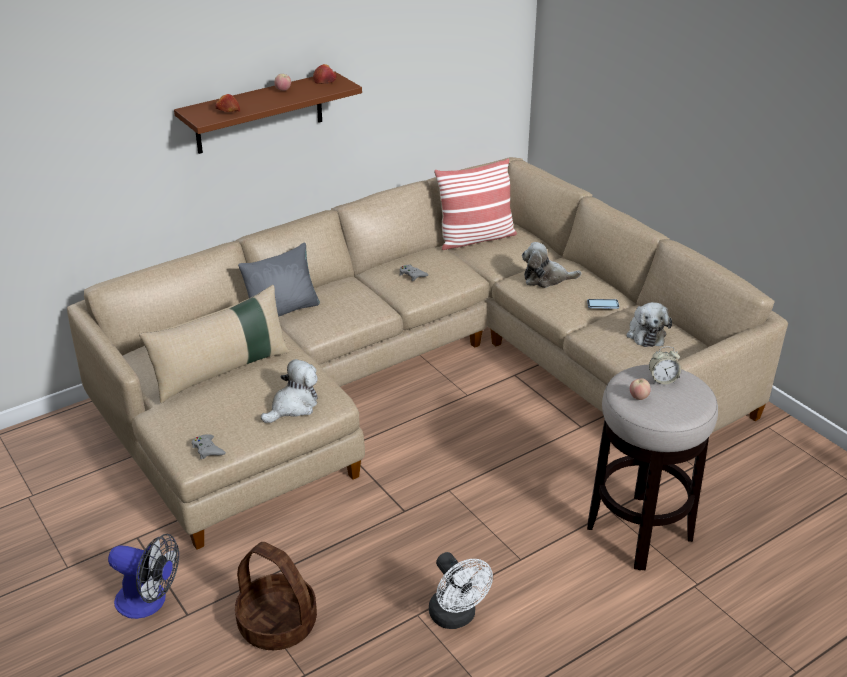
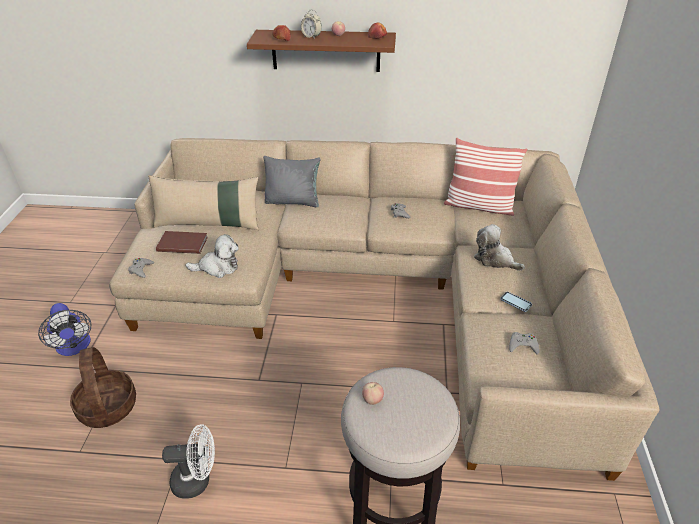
camera: 40 degrees right, 5 degrees up
(223, 402) = (182, 243): none -> brown book
(456, 617) = (197, 480): white fan -> white fan turned 105 degrees counterclockwise
(645, 333) = (522, 345): plush toy -> grey game controller
(662, 380) = (414, 397): alarm clock -> alarm clock (311, 37)

